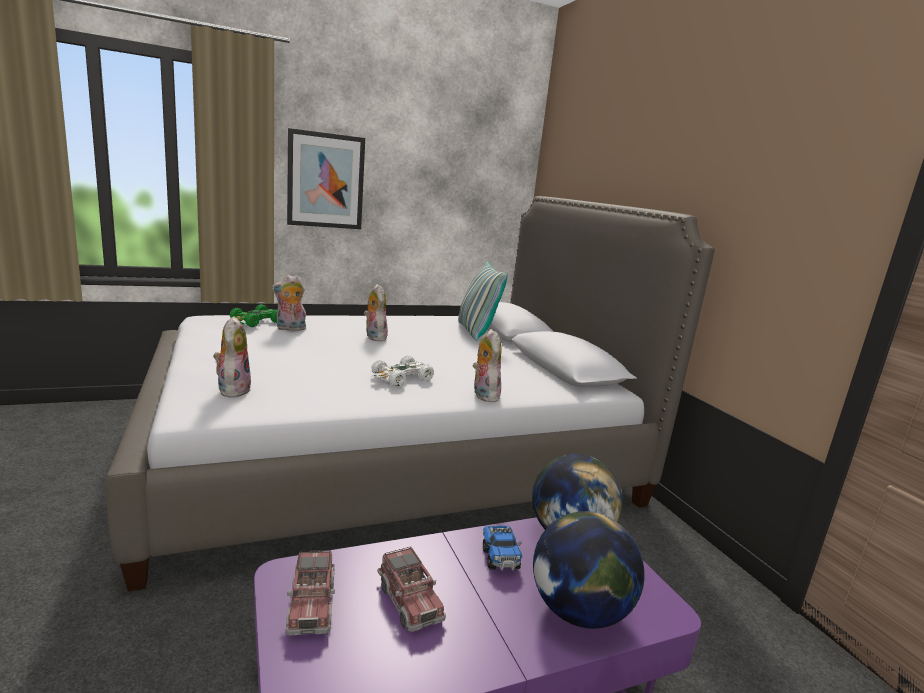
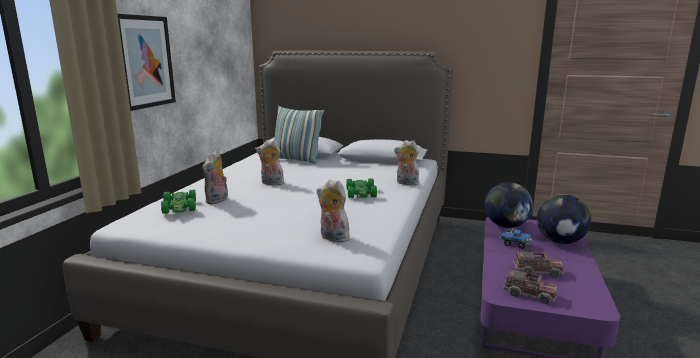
camera: 50 degrees left, 0 degrees up
(401, 378) = (361, 193): white toy car -> green toy car

